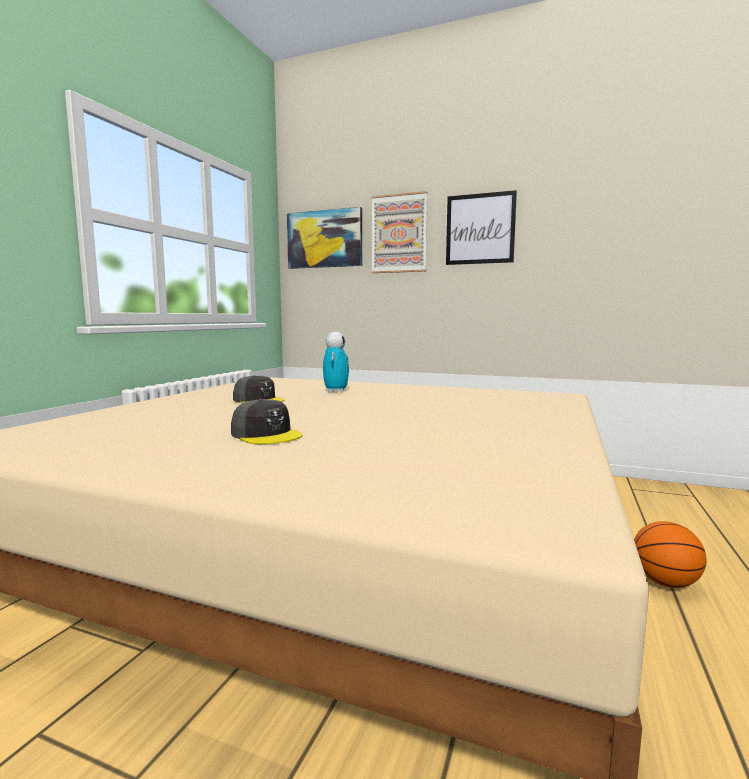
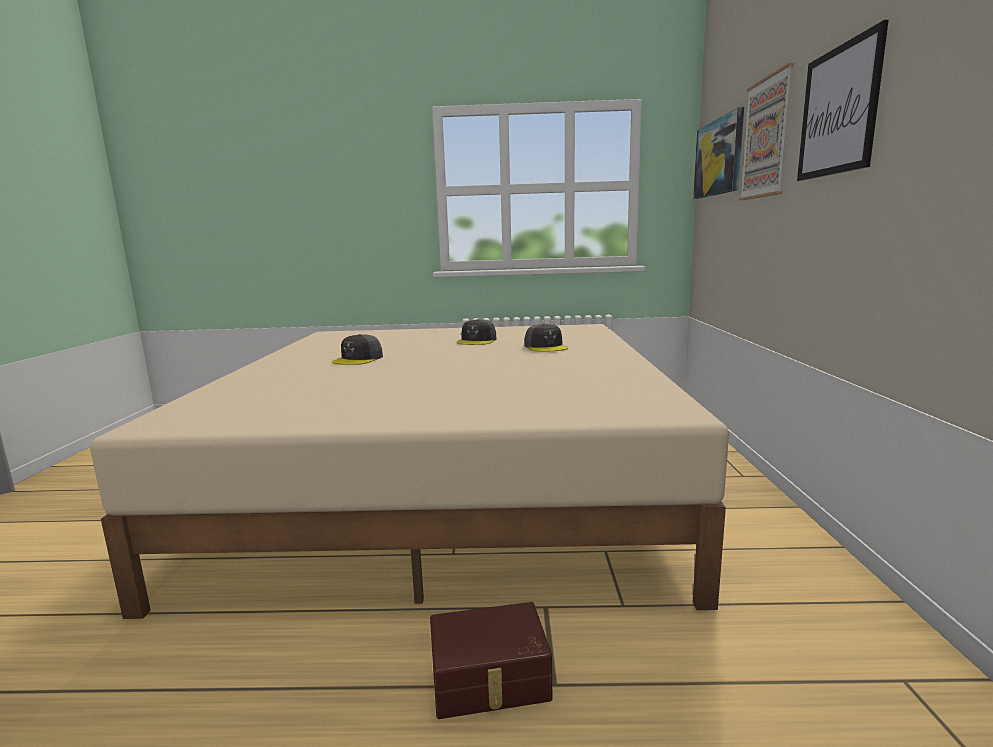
camera: 70 degrees right, 5 degrees up
(336, 392) = (546, 347): toy robot -> grey cap
(665, 583) = (490, 680): basketball -> brown storage box

